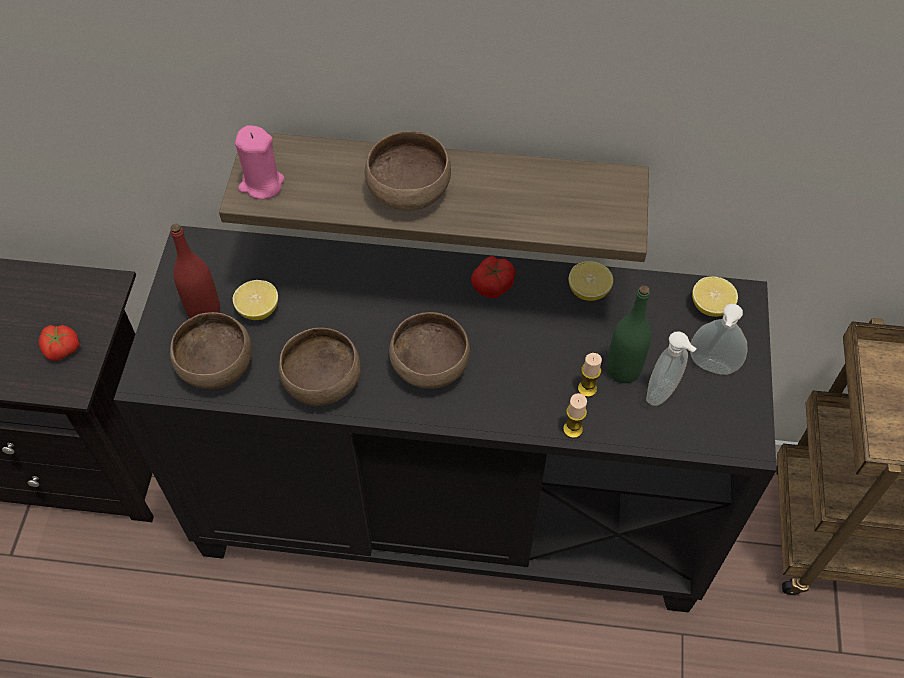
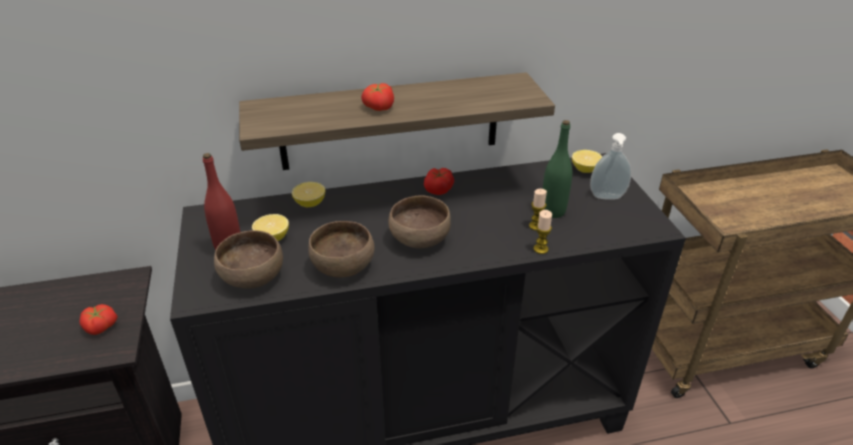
camera: 20 degrees left, 20 degrees down
(261, 184) = (266, 121): pink candle -> none
(408, 193) = (378, 107): brown bowl -> tomato
(588, 291) = (504, 179): lemon -> lemon (310, 204)
(663, 394) = (587, 217): soap dispenser -> none

